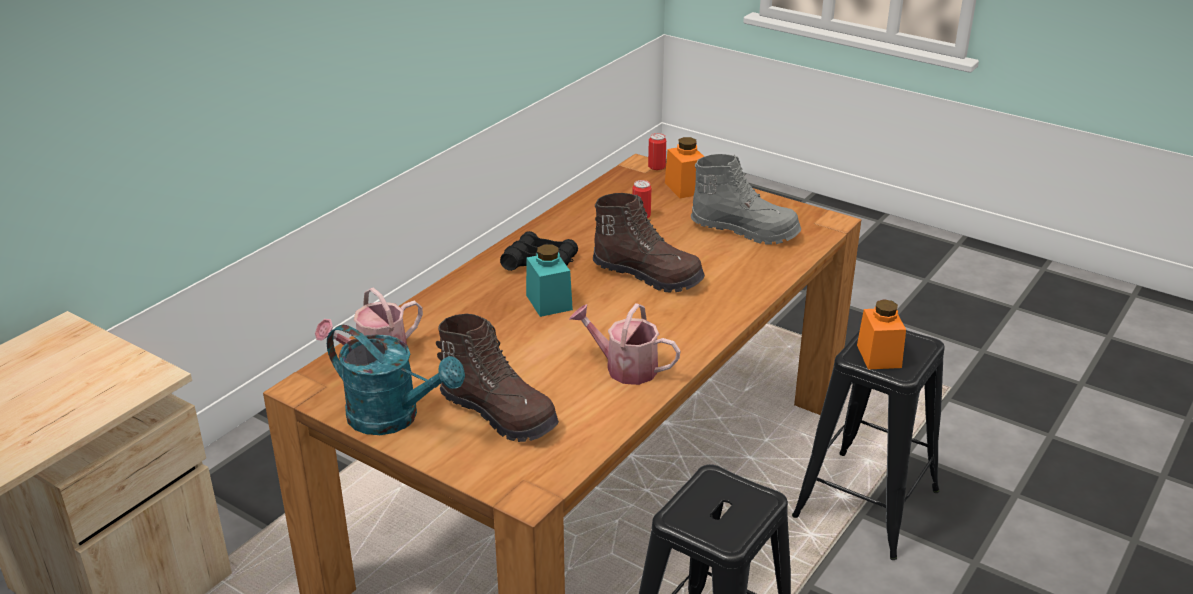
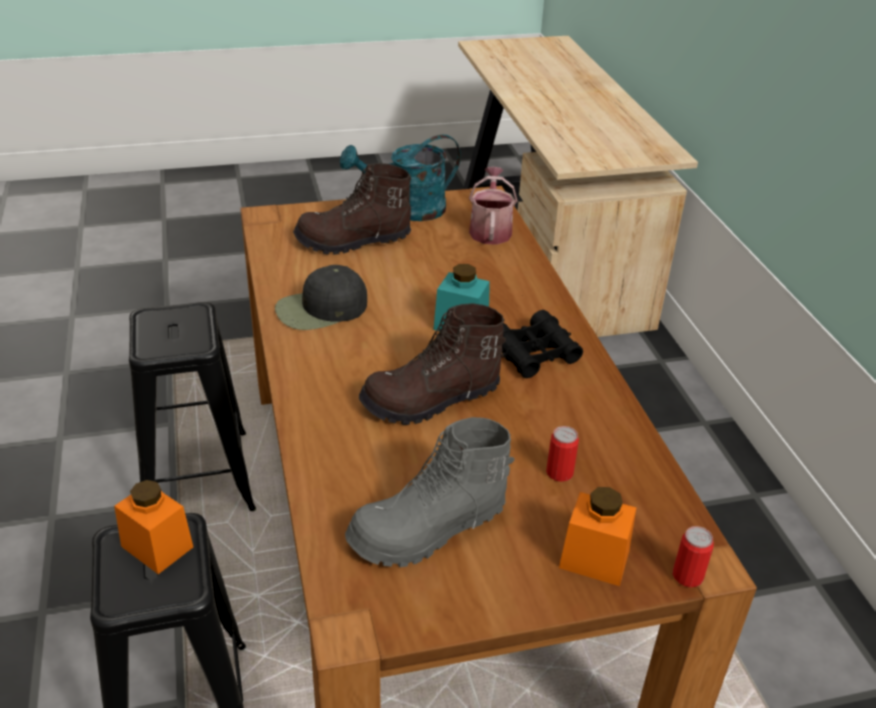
camera: 130 degrees right, 5 degrees up
(624, 368) = (321, 309): watering can -> black cap

